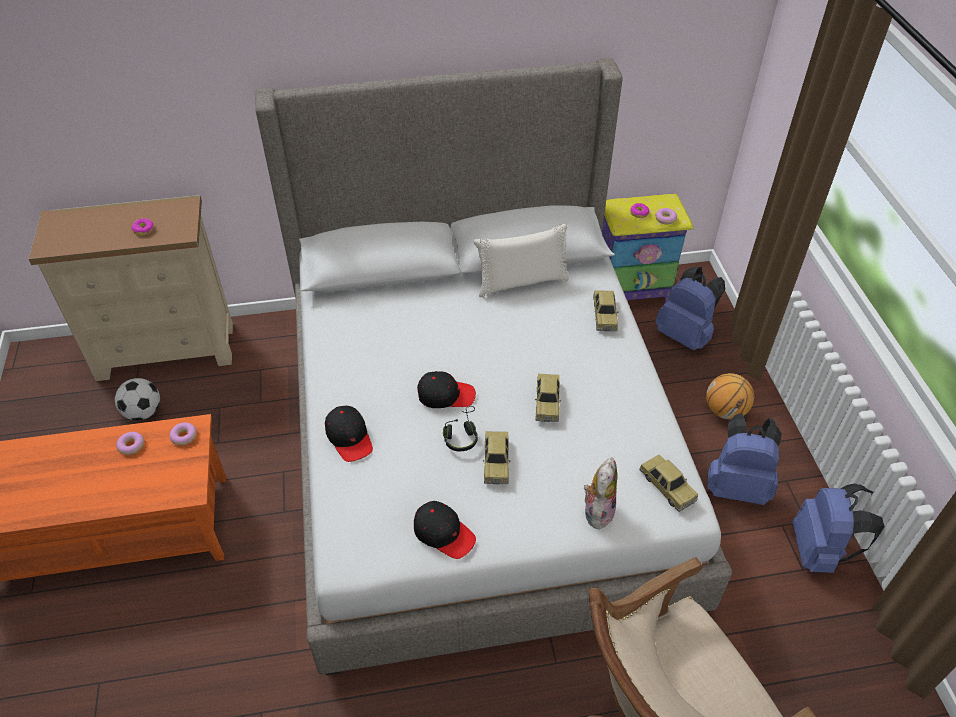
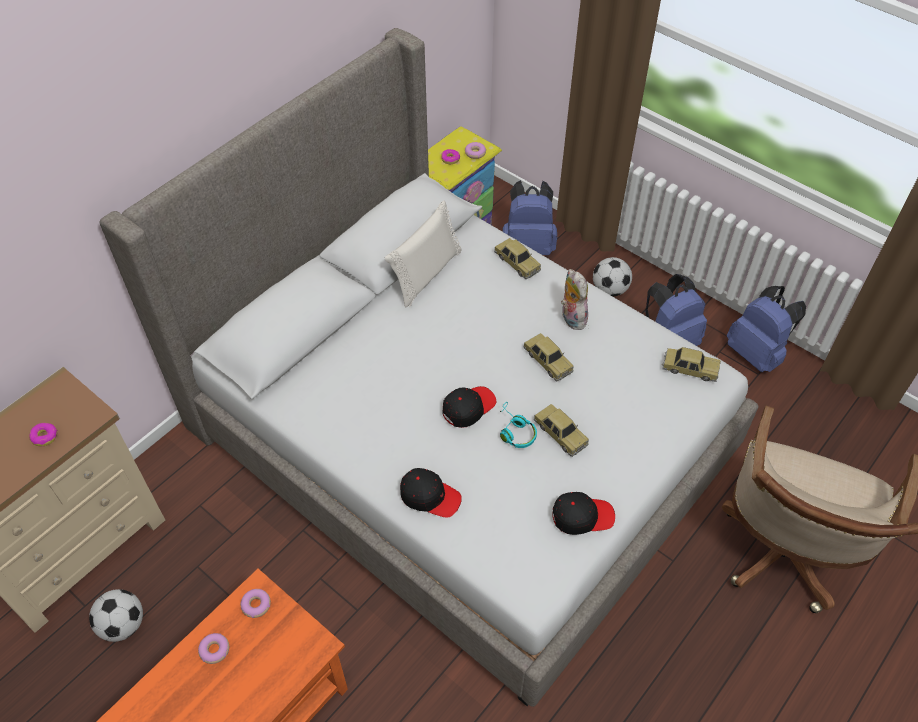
camera: 40 degrees left, 5 degrees up
(461, 434) = (515, 431): black headphones -> turquoise headphones
(597, 510) = (664, 419): plush toy -> plush toy (571, 318)
(725, 411) = (609, 289): basketball -> football

